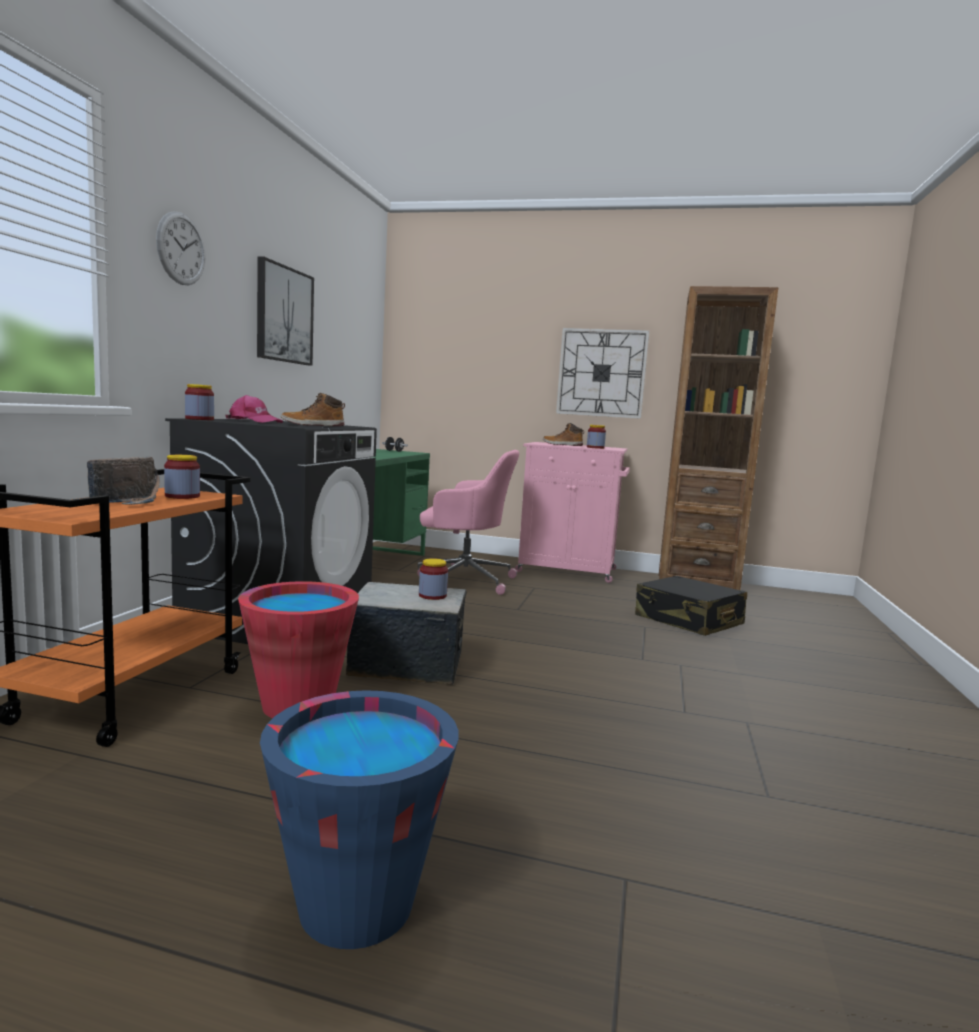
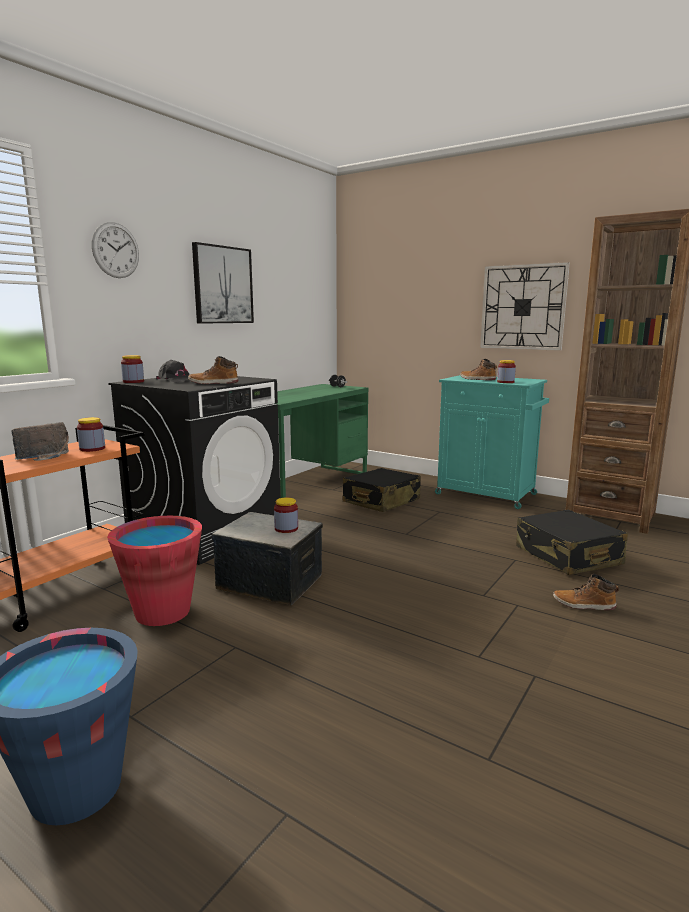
camera: 20 degrees right, 5 degrees up
(254, 421) = (176, 380): pink cap -> black cap
(464, 580) = (381, 501): pink office chair -> black suitcase
(569, 571) = (487, 494): pink cabinet -> turquoise cabinet
(737, 660) = (584, 605): none -> boot

